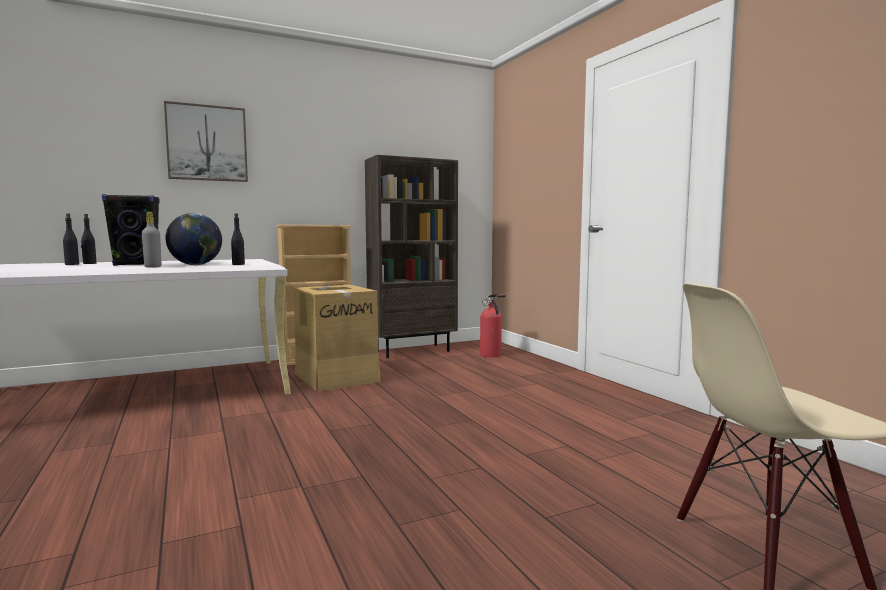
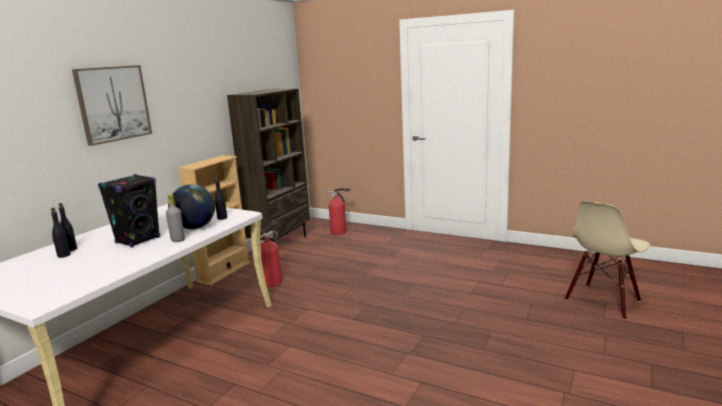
camera: 35 degrees left, 10 degrees up
(336, 377) = (273, 282): cardboard box -> fire extinguisher

